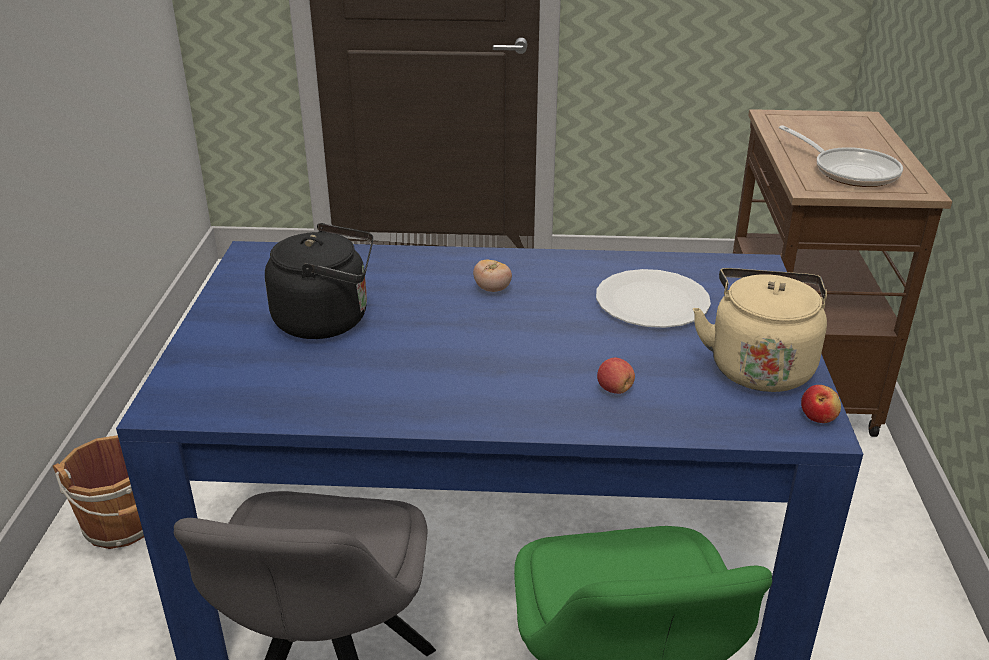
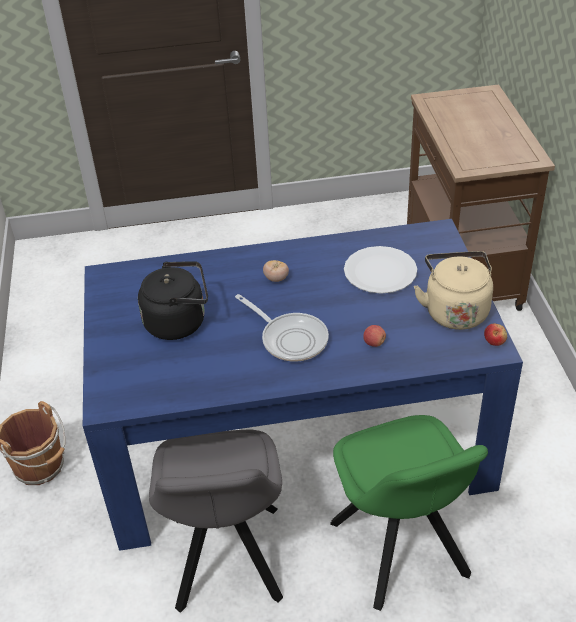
camera: 10 degrees left, 10 degrees up
(850, 171) = (488, 148): frying pan -> frying pan (290, 338)

